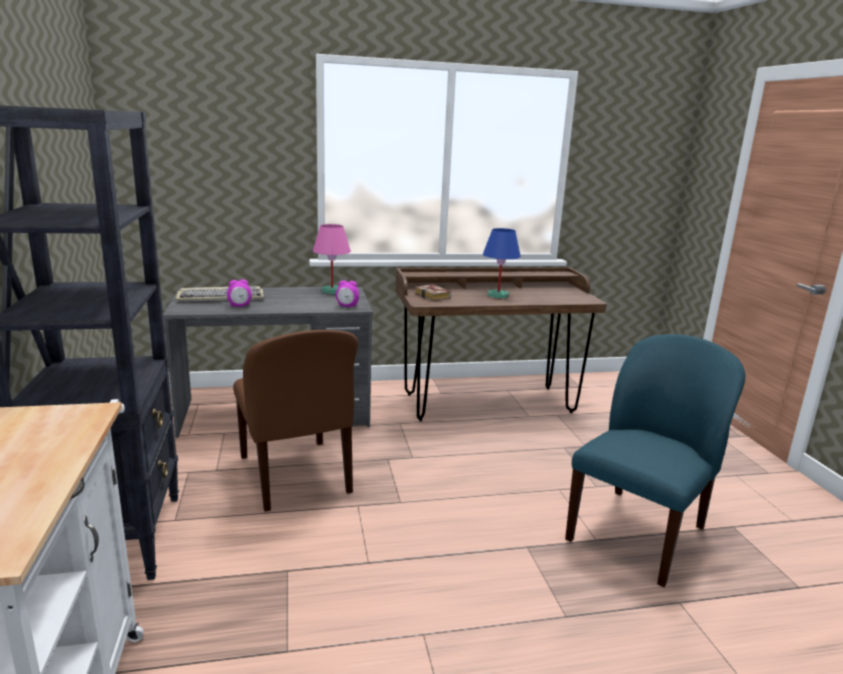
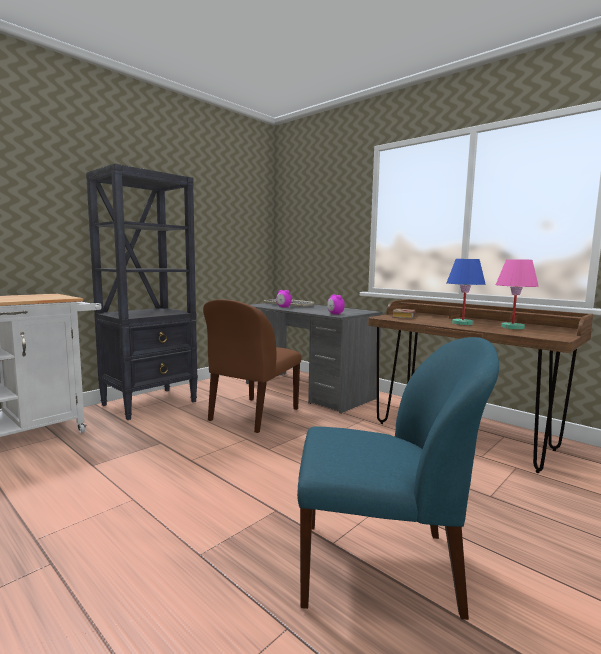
camera: 55 degrees right, 10 degrees down
(331, 291) = (354, 310): pink table lamp -> pink table lamp (512, 327)

